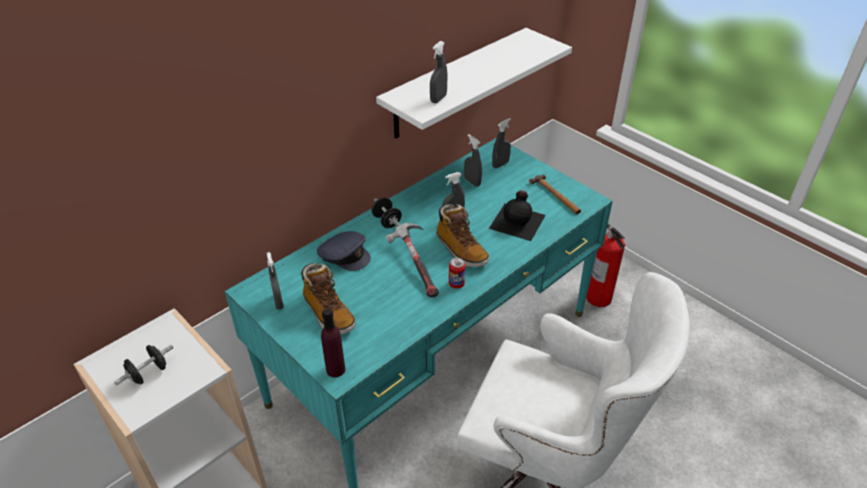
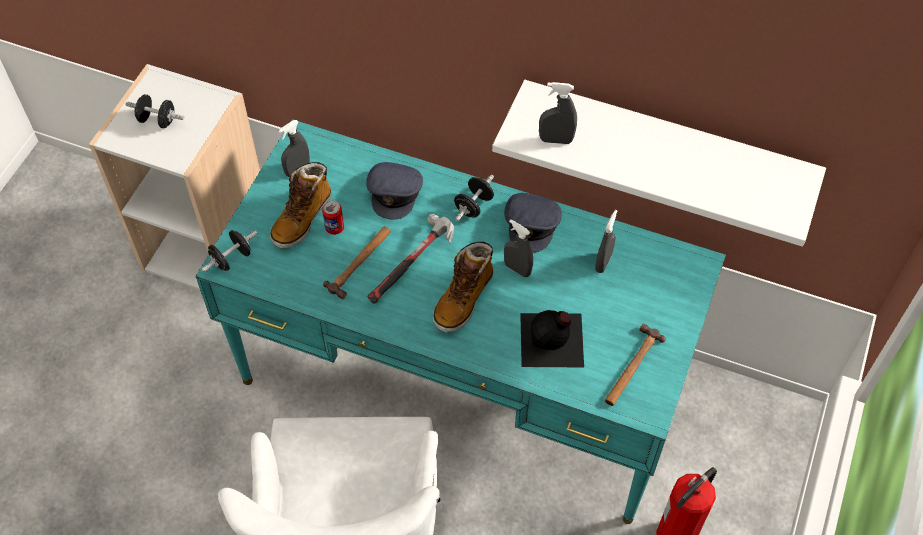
camera: 65 degrees right, 15 degrees up
(335, 369) = (231, 259): purple bottle -> black dumbbell
(394, 292) = (360, 262): none -> hammer
(421, 201) = (532, 224): none -> grey cap
(456, 284) = (403, 316): can -> can (334, 228)
(500, 164) = (662, 280): grey spray bottle -> none

